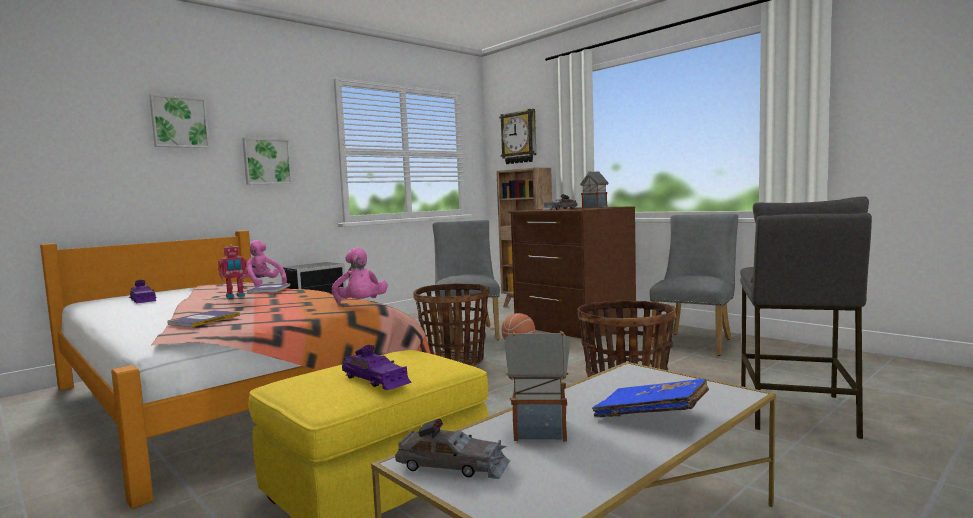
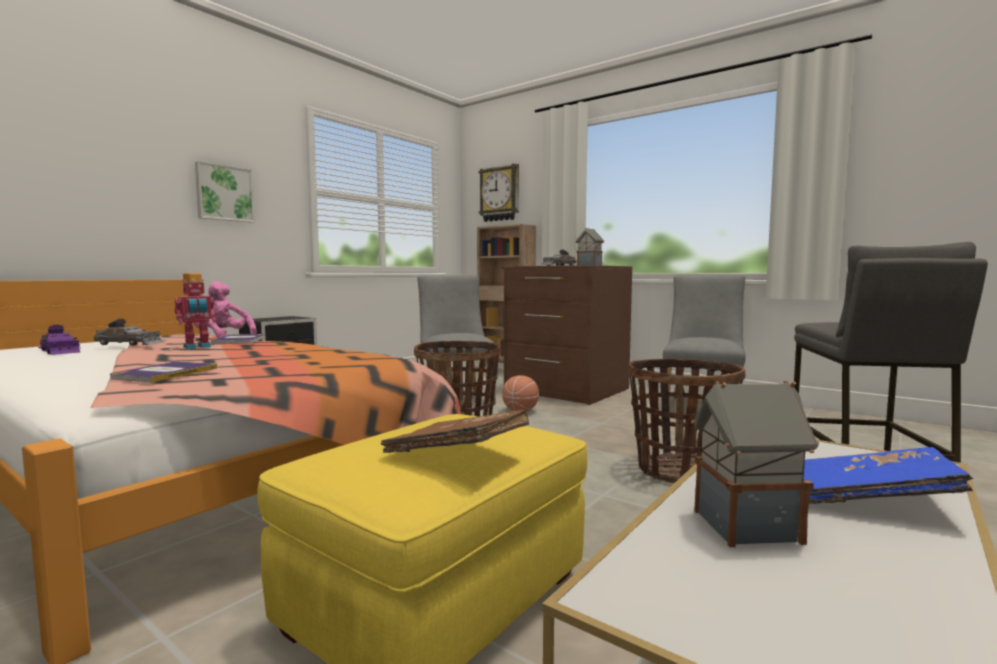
camera: 10 degrees left, 0 degrees up
(179, 122) = (113, 132): picture -> none
(360, 305) = (377, 358): pink plush toy -> none
(375, 379) = (456, 455): purple toy car -> brown book
(453, 465) = (686, 600): grey toy car -> grey toy car (129, 344)

